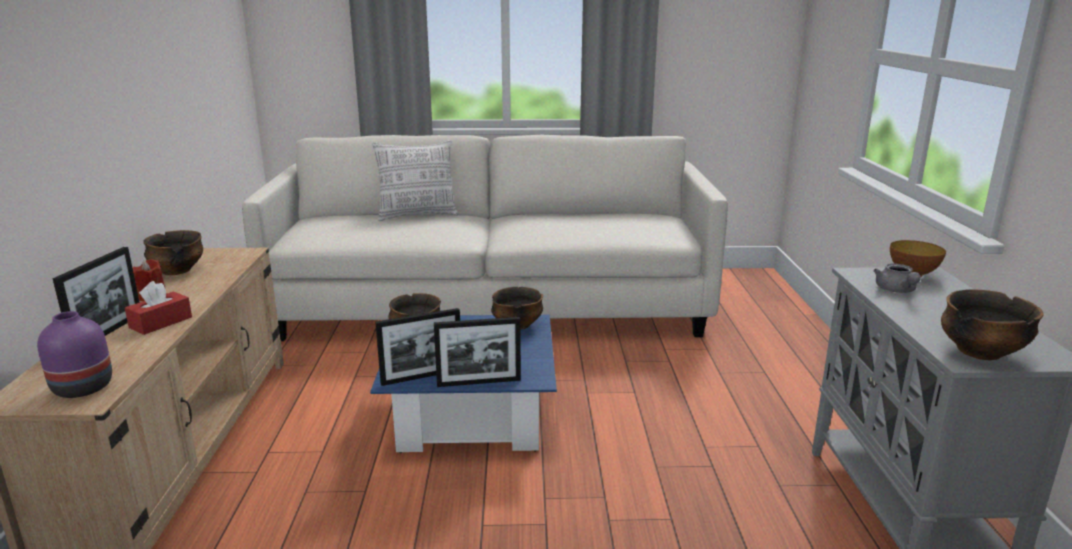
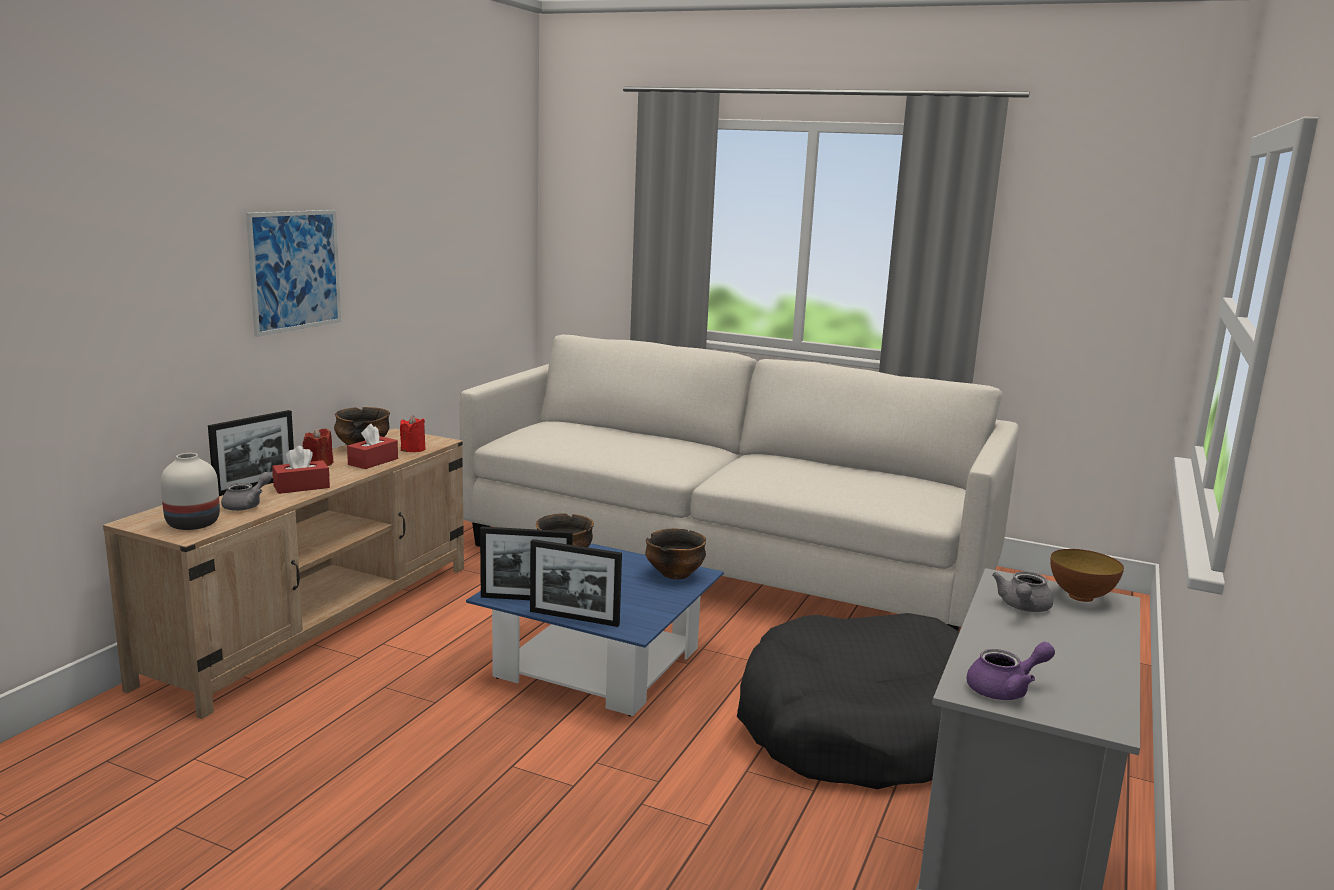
camera: 25 degrees right, 5 degrees down
(82, 98) = (295, 270): none -> picture
(82, 387) = (193, 523): purple vase -> white vase
(123, 354) = (247, 505): none -> grey teapot
(206, 283) = (373, 461): none -> red tissue box
(231, 264) = (413, 449): none -> red candle
(418, 215) = (654, 436): pillow -> none
(702, 409) = (866, 729): none -> black dog bed
(980, 353) = (1006, 689): bowl -> purple teapot

